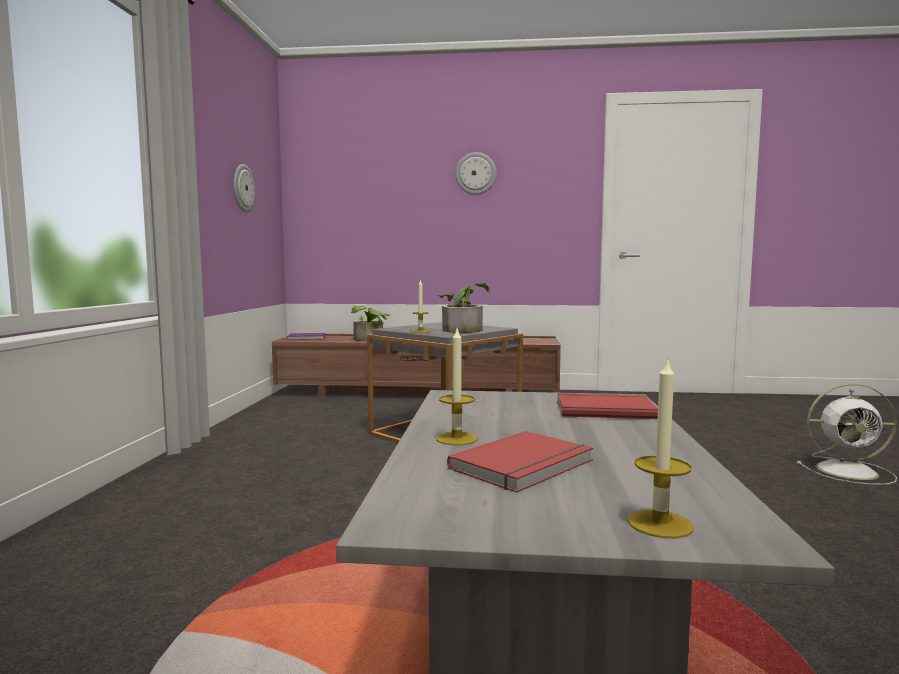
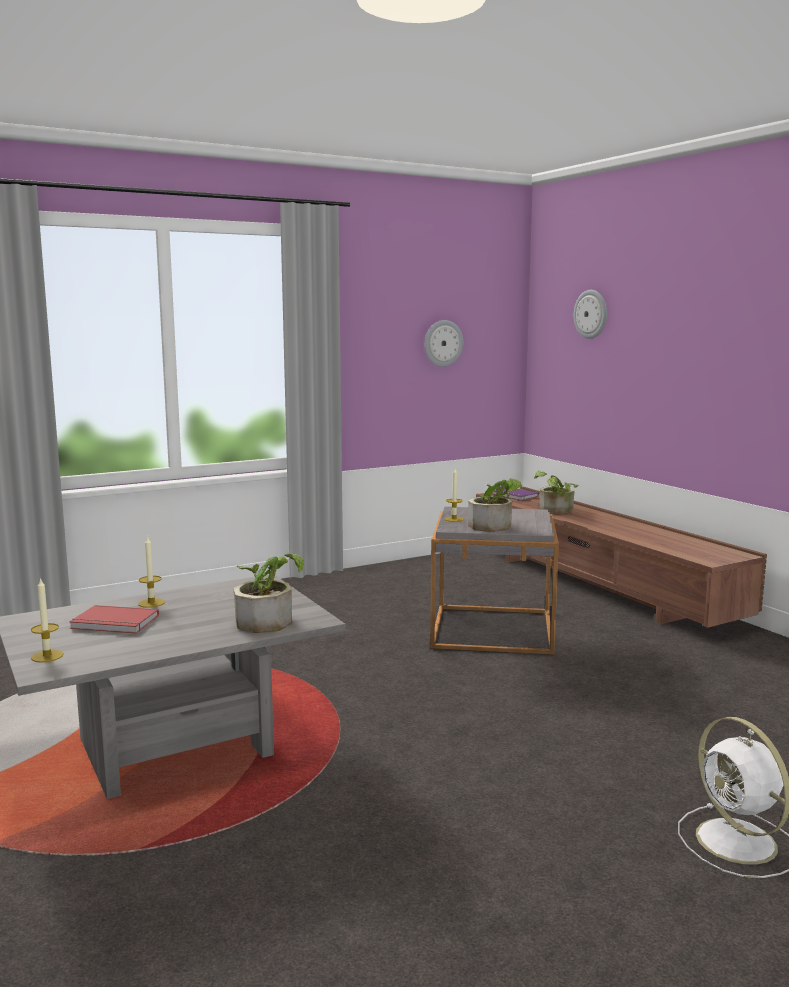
camera: 55 degrees right, 5 degrees up
(475, 173) = (696, 316): wall clock -> wall clock (591, 314)
(603, 409) = (268, 619): red book -> potted plant

